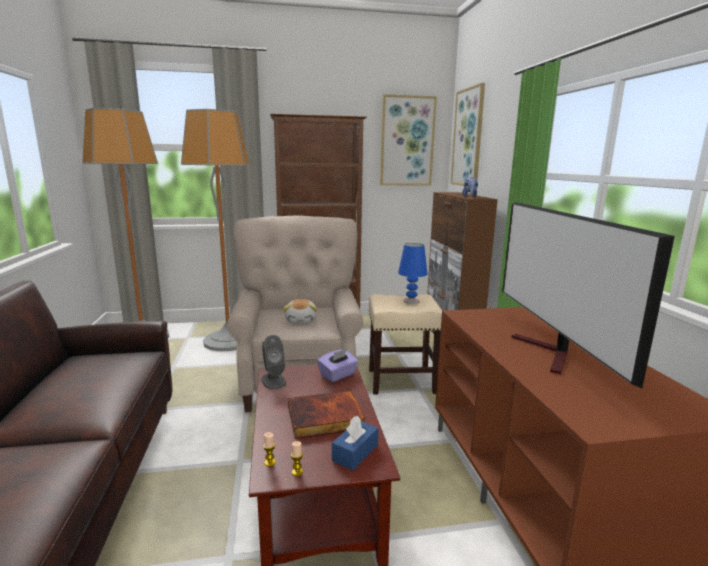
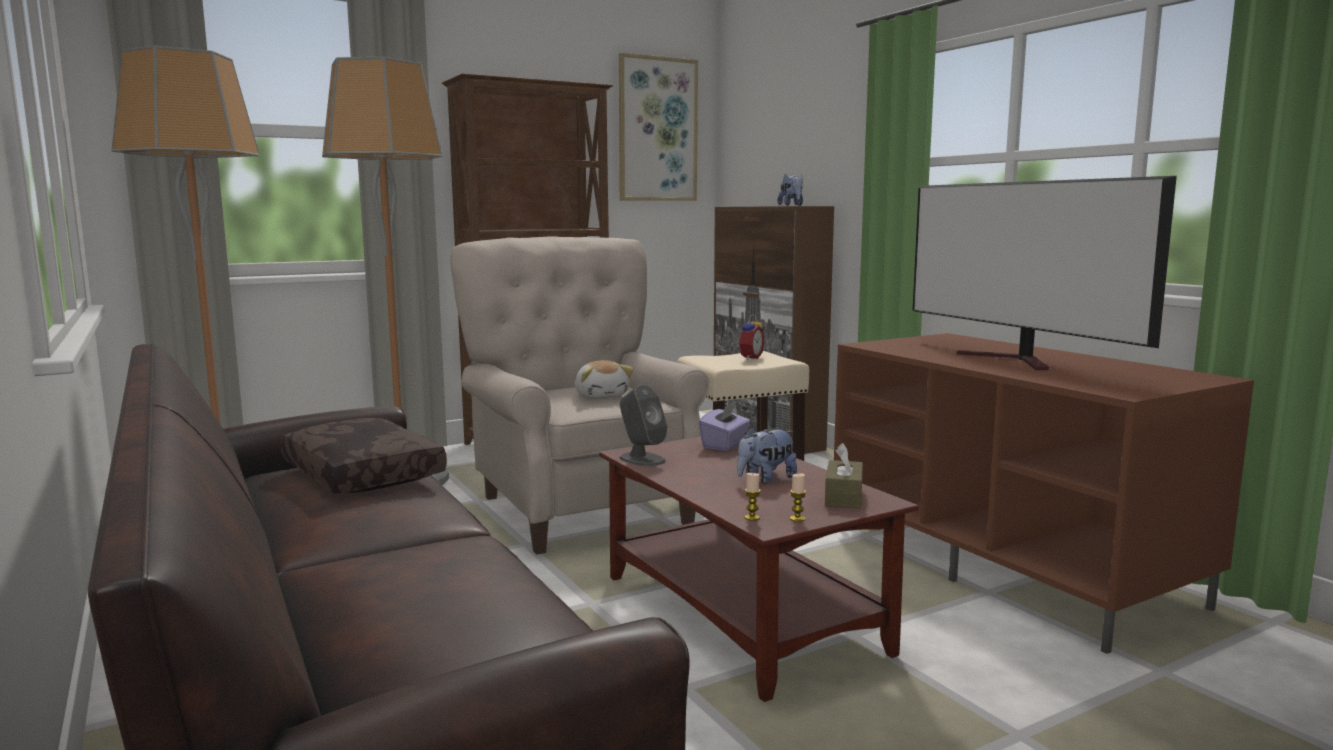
camera: 20 degrees left, 5 degrees down
(102, 370) = (359, 474): none -> brown pillow
(324, 418) = (765, 479): book -> plush toy
(355, 452) = (843, 497): blue tissue box -> brown tissue box
(411, 301) = (749, 358): blue table lamp -> alarm clock
(468, 138) = (760, 123): picture -> none

